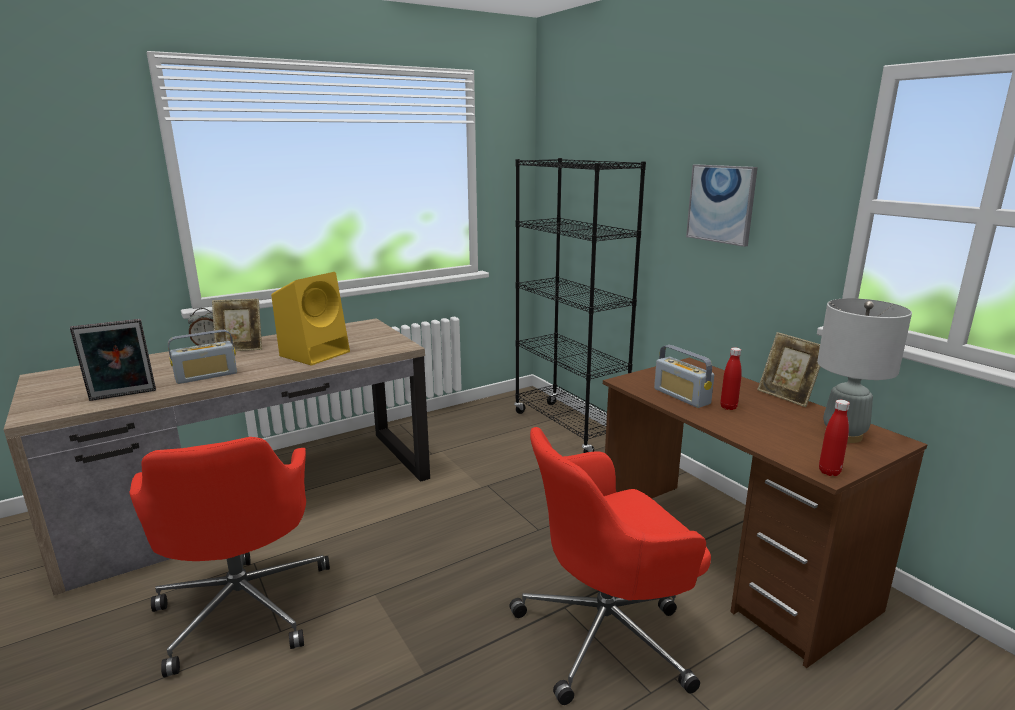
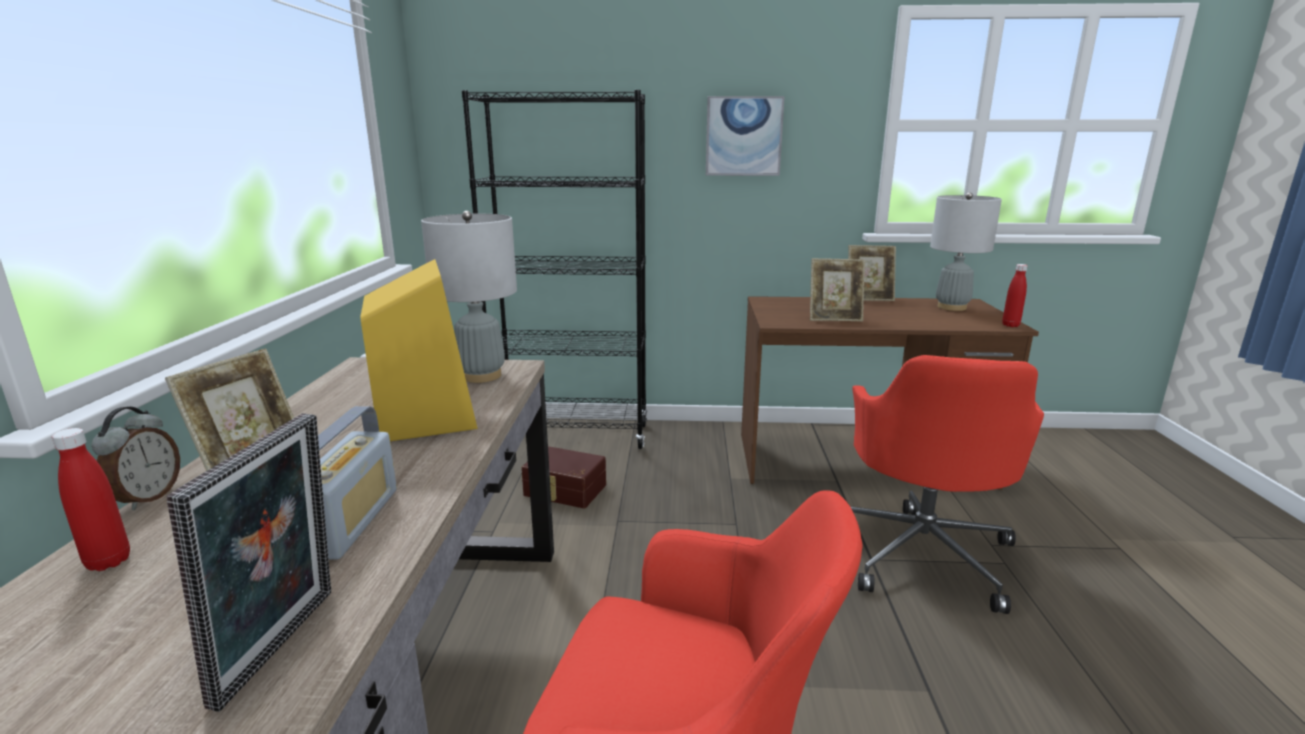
camera: 55 degrees left, 0 degrees up
(381, 345) = (481, 375): none -> grey table lamp
(498, 455) = (564, 491): none -> brown storage box
(681, 396) = (834, 318): radio -> picture frame
(728, 407) = (872, 314): red bottle -> red bottle (108, 562)

